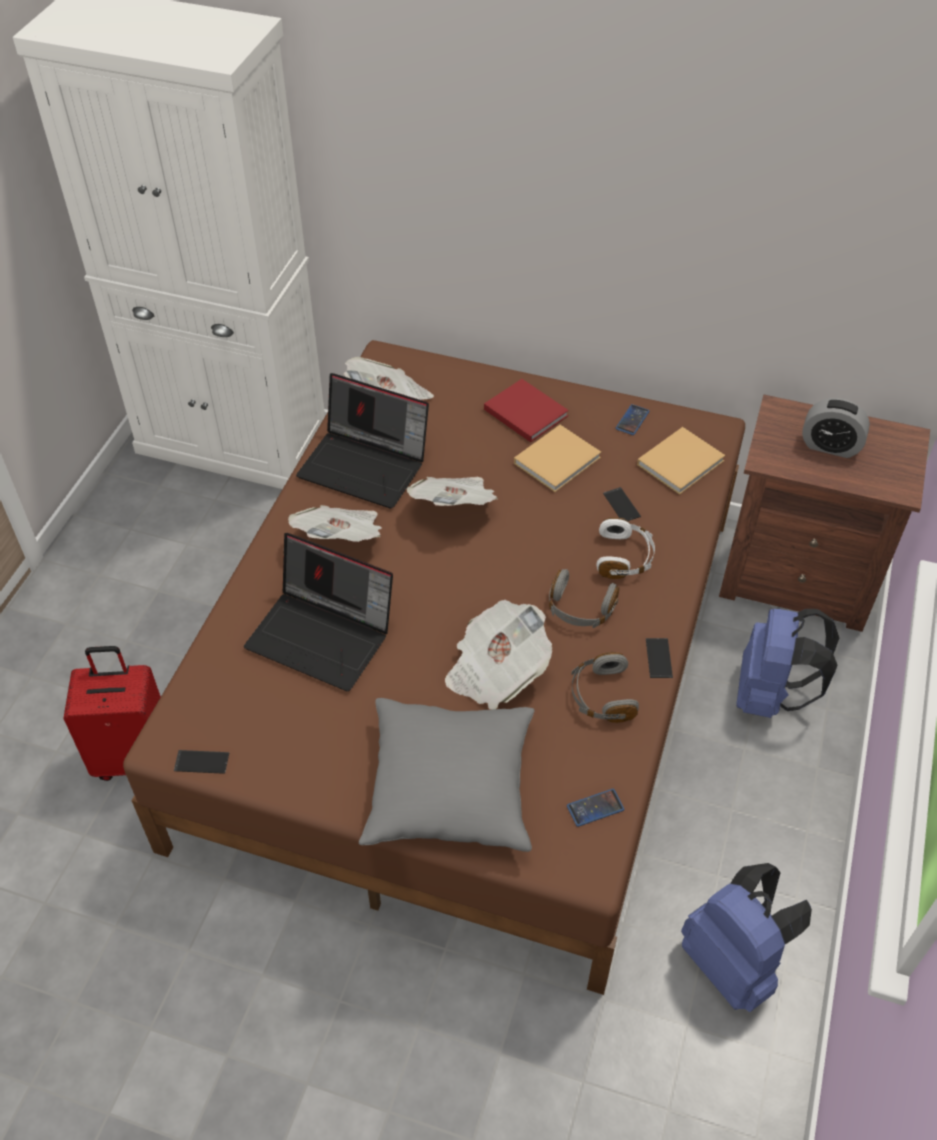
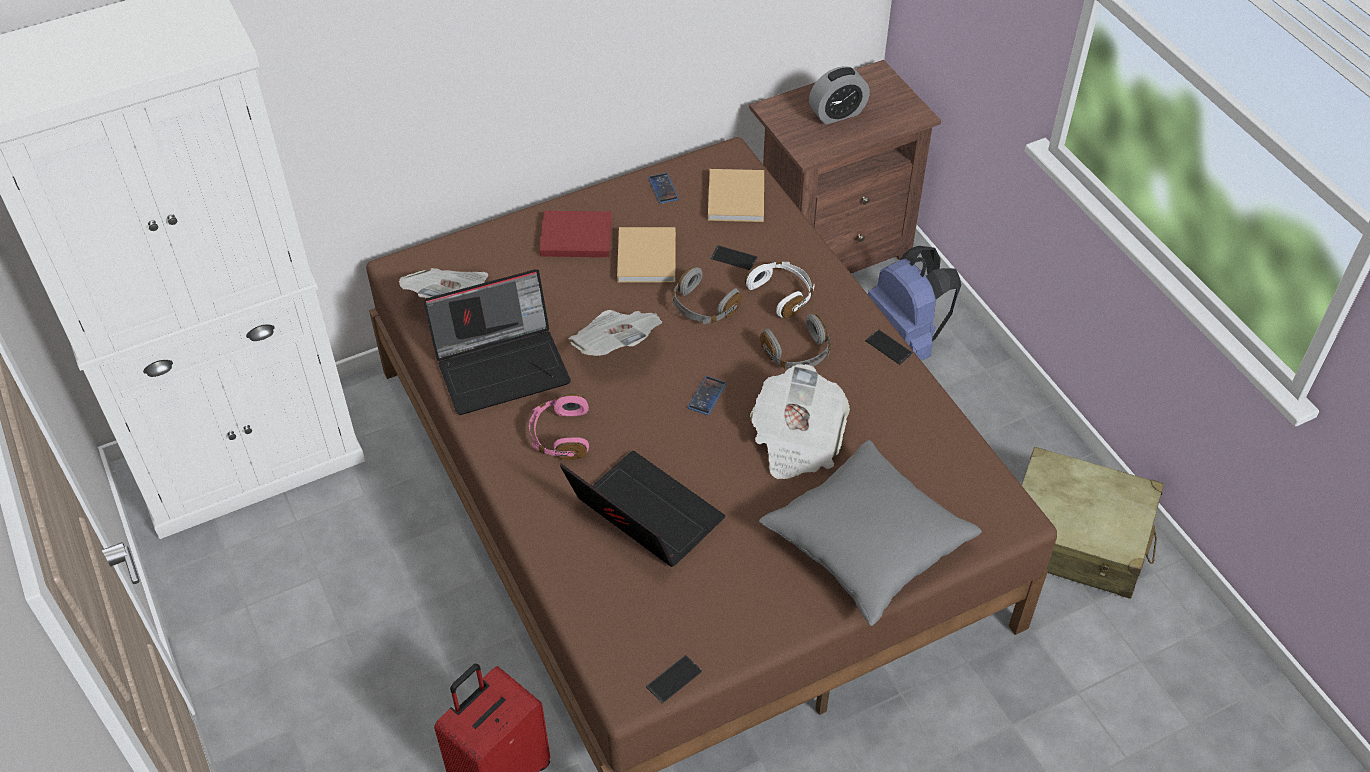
camera: 45 degrees left, 0 degrees up
(323, 635) = (642, 516): laptop -> laptop turned 120 degrees counterclockwise
(341, 539) = (559, 436): newspaper -> pink headphones
(595, 808) = (970, 477): phone -> phone (707, 396)
(601, 696) = (885, 402): grey headphones -> grey headphones (702, 307)
(734, 963) = (1077, 538): blue backpack -> beige suitcase

